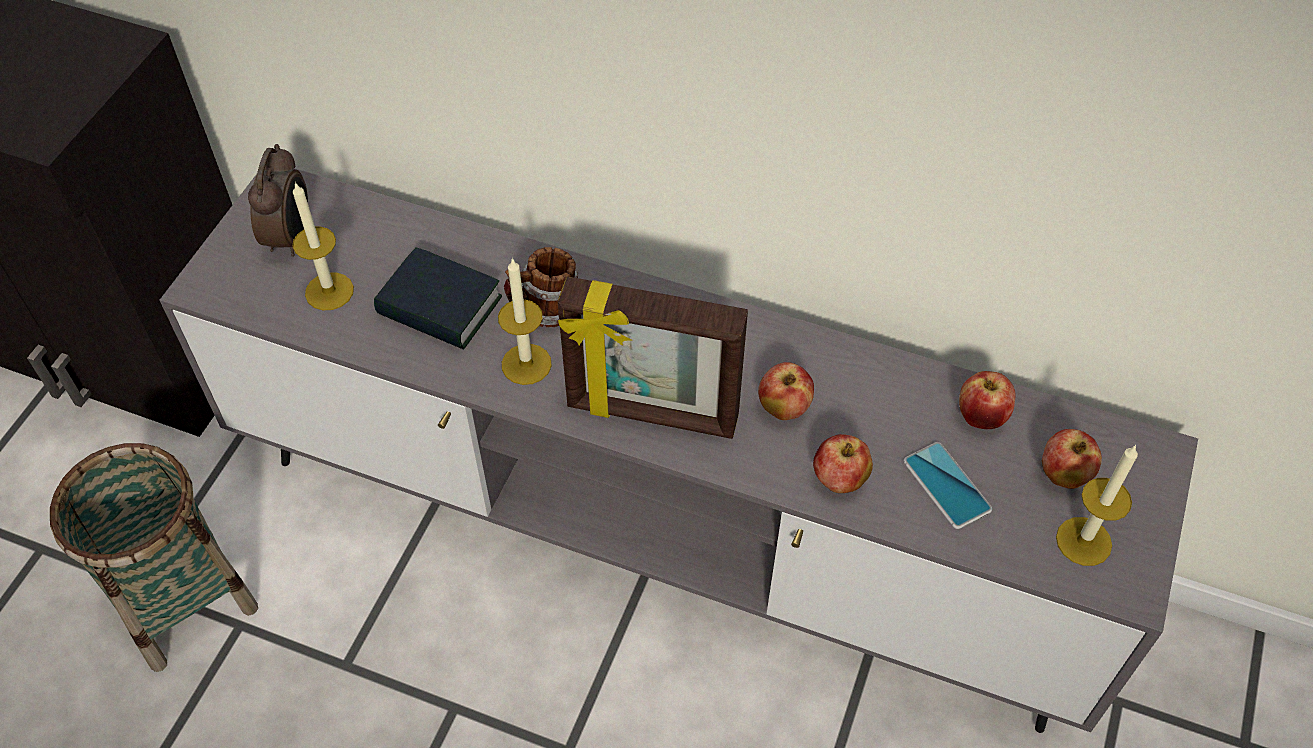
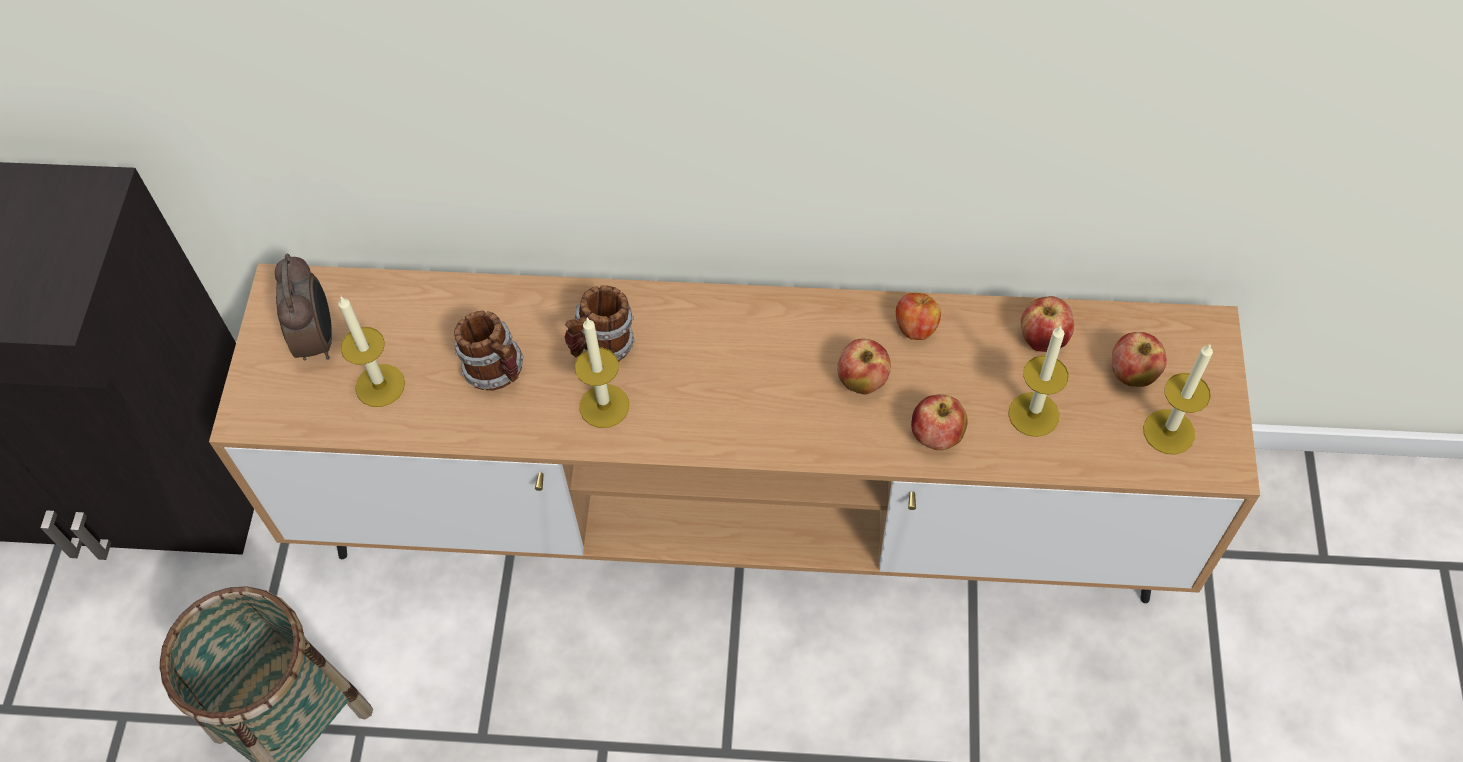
camera: 15 degrees left, 5 degrees up
(440, 307) = (497, 371): book -> mug
(652, 414) = (742, 422): picture frame -> none
(658, 533) = (738, 519): grey tv stand -> brown tv stand
(855, 372) = (915, 328): none -> apple
(946, 486) = (1033, 414): phone -> candle

